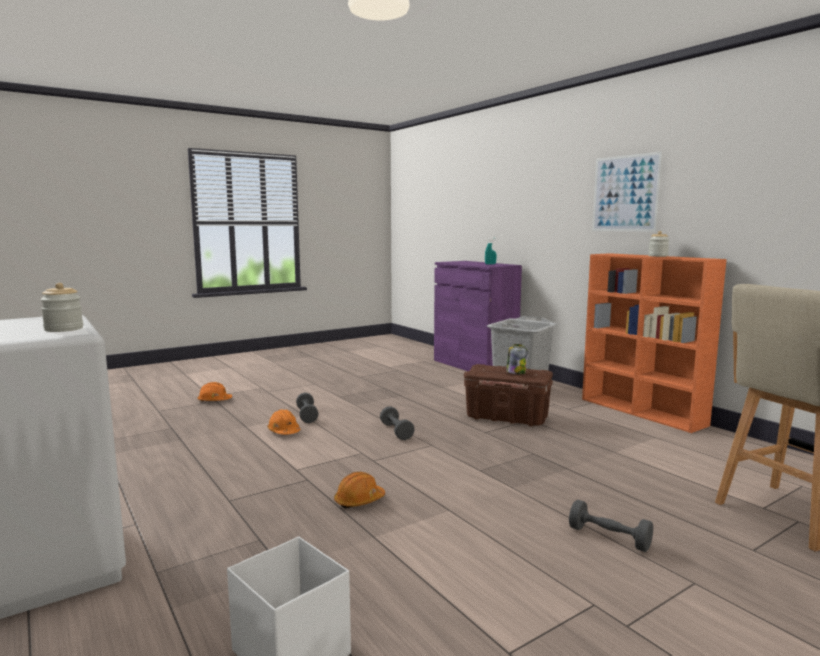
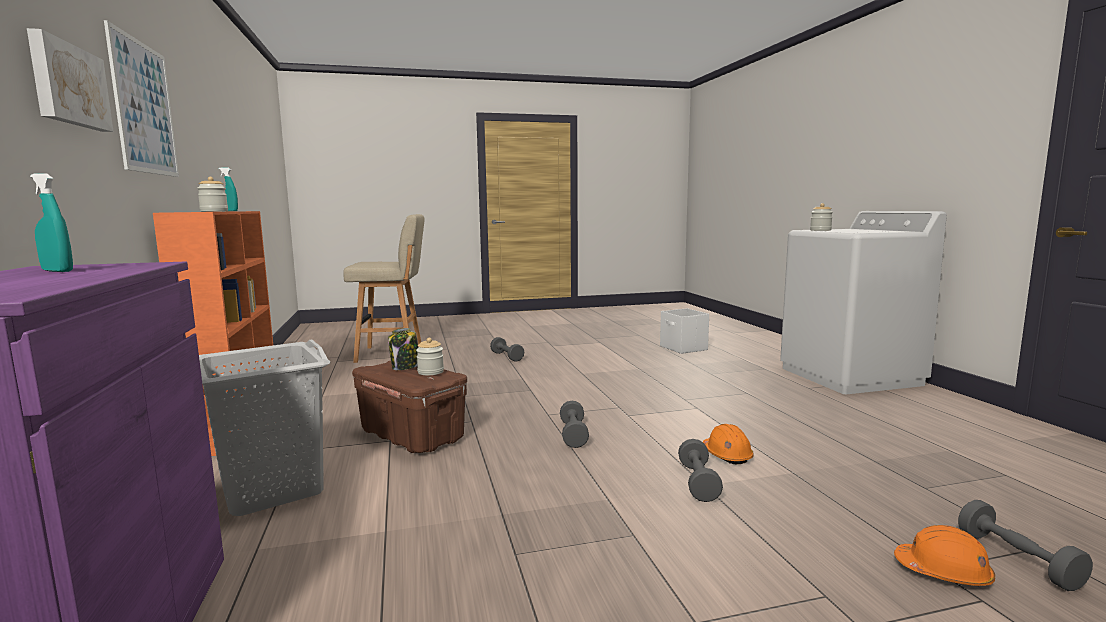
camera: 160 degrees left, 0 degrees up
(175, 406) = (1017, 560): none -> grey dumbbell
(359, 501) = (643, 383): orange hard hat -> none
(490, 371) = (430, 372): none -> jar
(562, 199) = (68, 85): none -> picture
(706, 258) = (229, 211): none -> turquoise spray bottle

